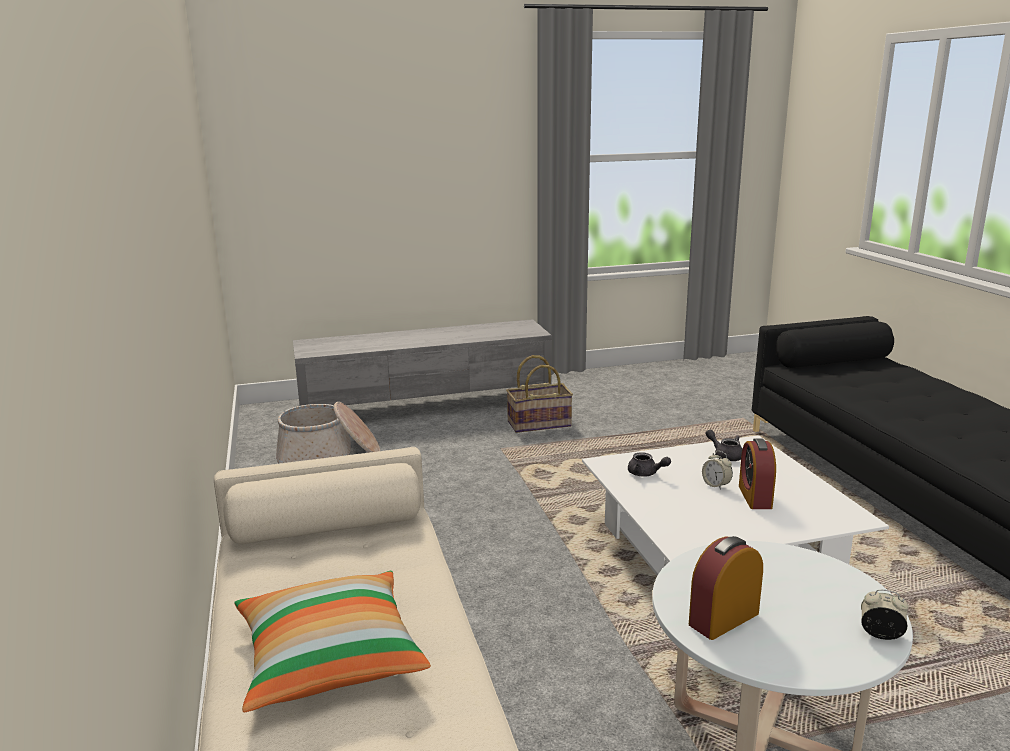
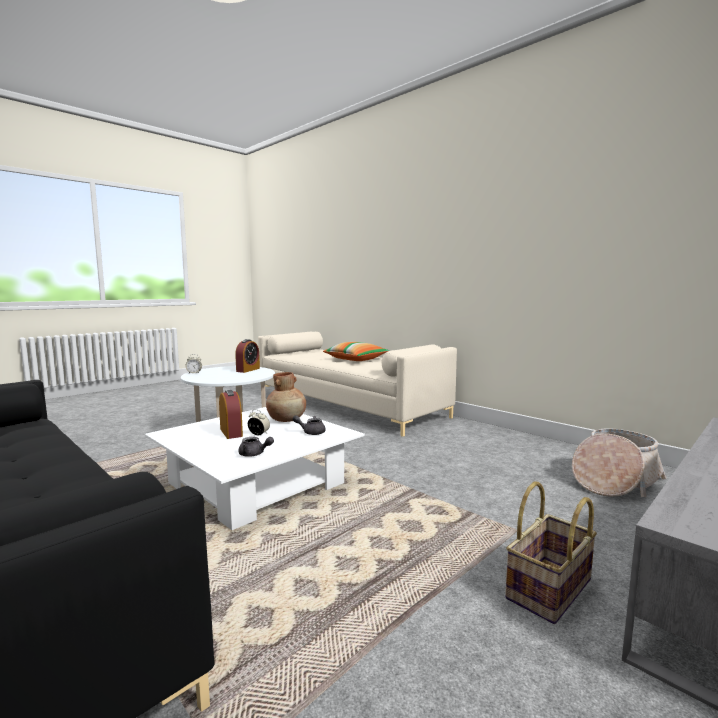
camera: 150 degrees right, 10 degrees down
(667, 507) = (287, 420): none -> brown vase

